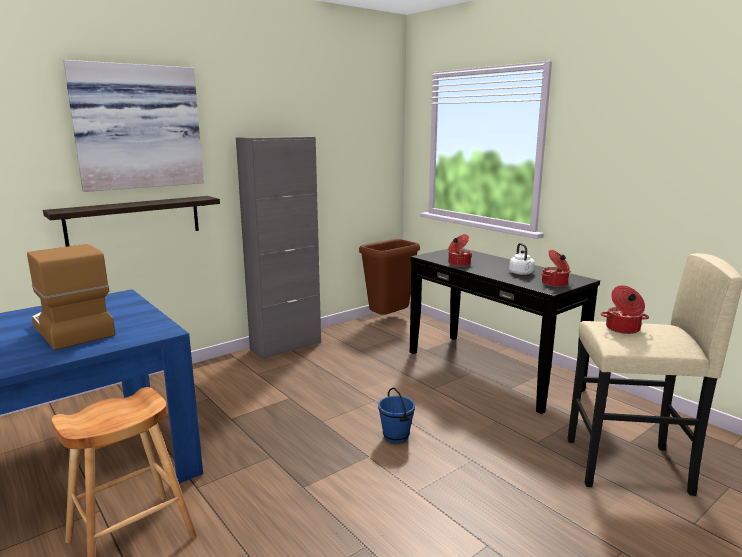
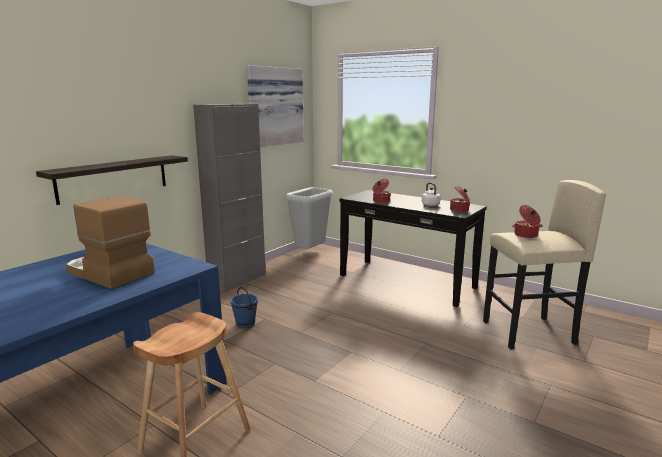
camera: 15 degrees left, 0 degrees up
(137, 127) = (114, 95): picture -> picture (274, 106)
(388, 319) = (310, 252): brown trash can -> grey trash can
(396, 437) = (364, 336): blue bucket -> blue bucket (245, 323)

